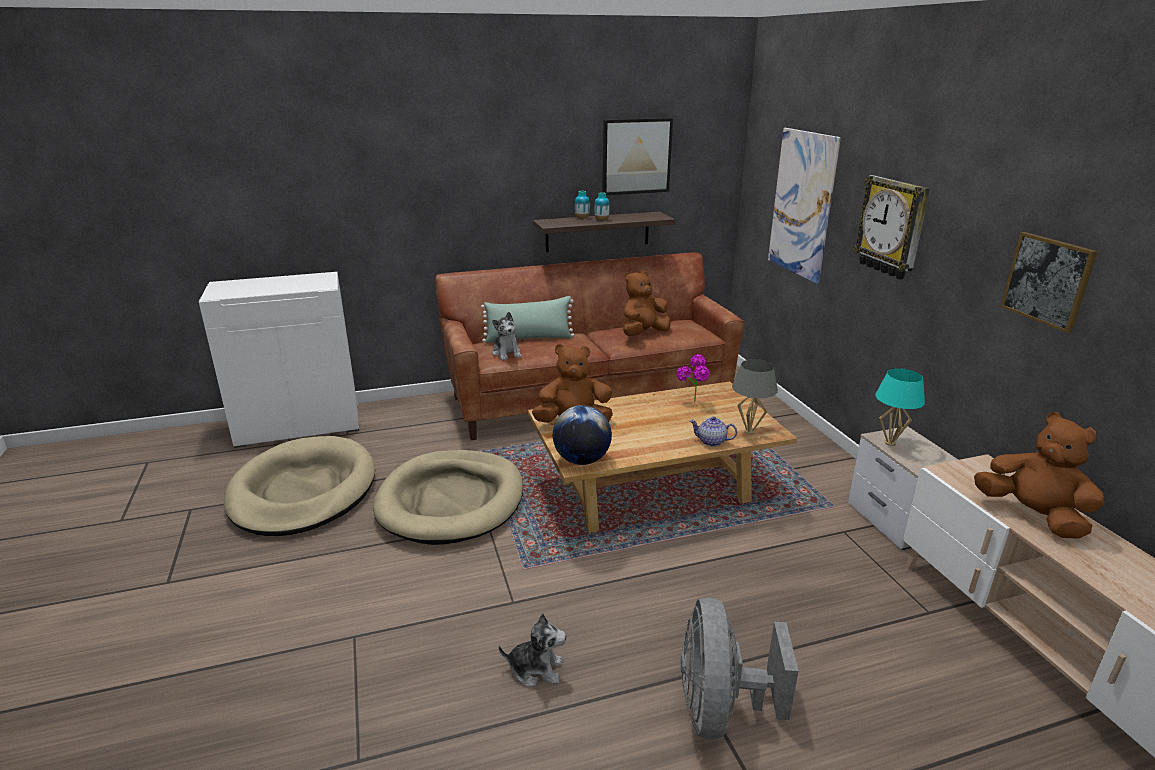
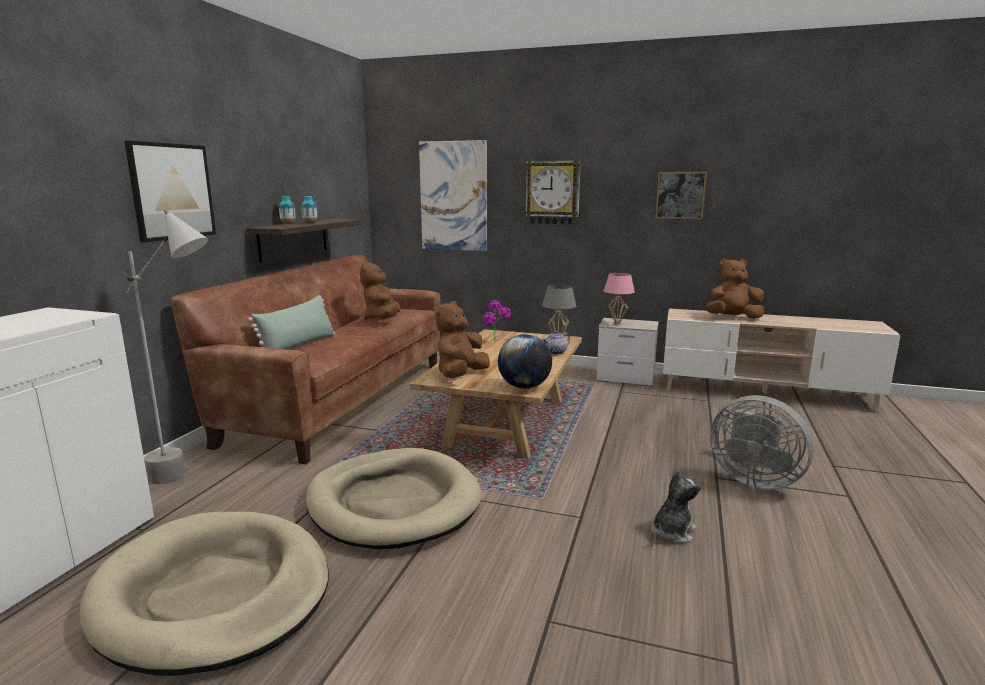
camera: 55 degrees left, 10 degrees down
(413, 414) = (192, 478): none -> grey floor lamp
(506, 353) = (312, 356): plush toy -> none
(636, 156) = (311, 166): picture -> picture (172, 191)
(890, 443) = (617, 324): turquoise table lamp -> pink table lamp

